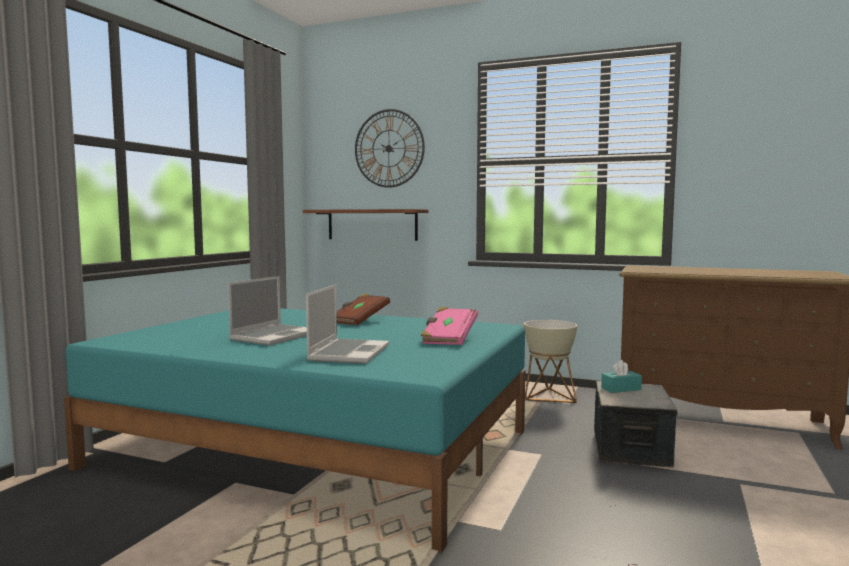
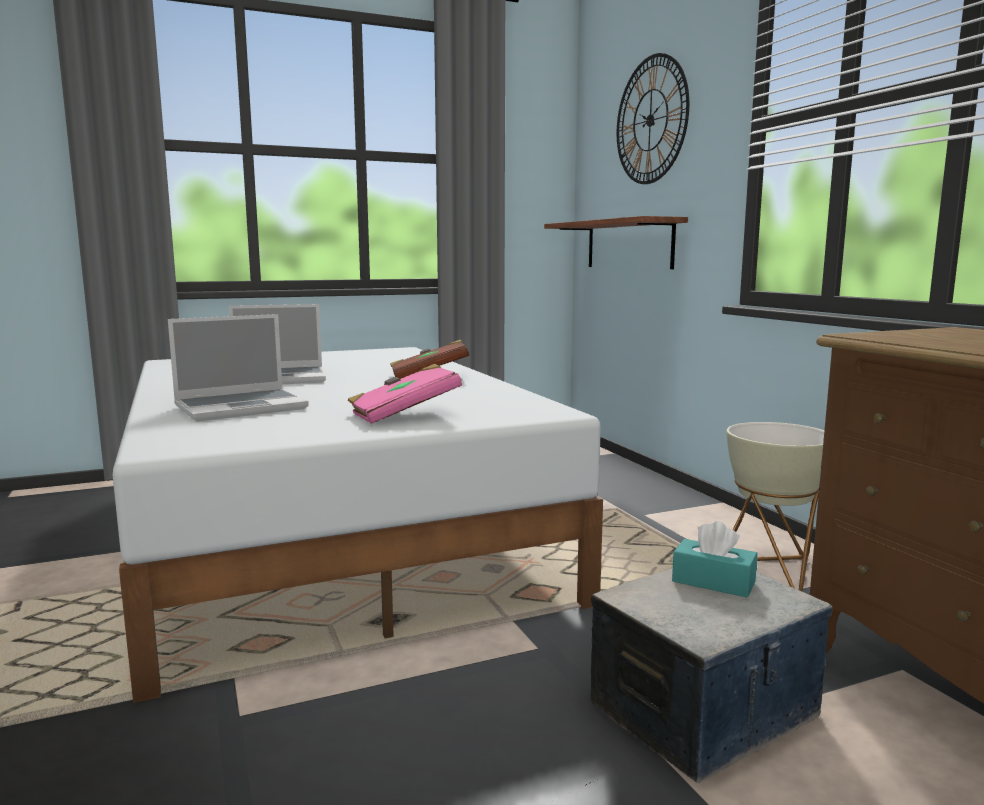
camera: 45 degrees right, 5 degrees up
(316, 448) = (332, 532): turquoise bed -> white bed

